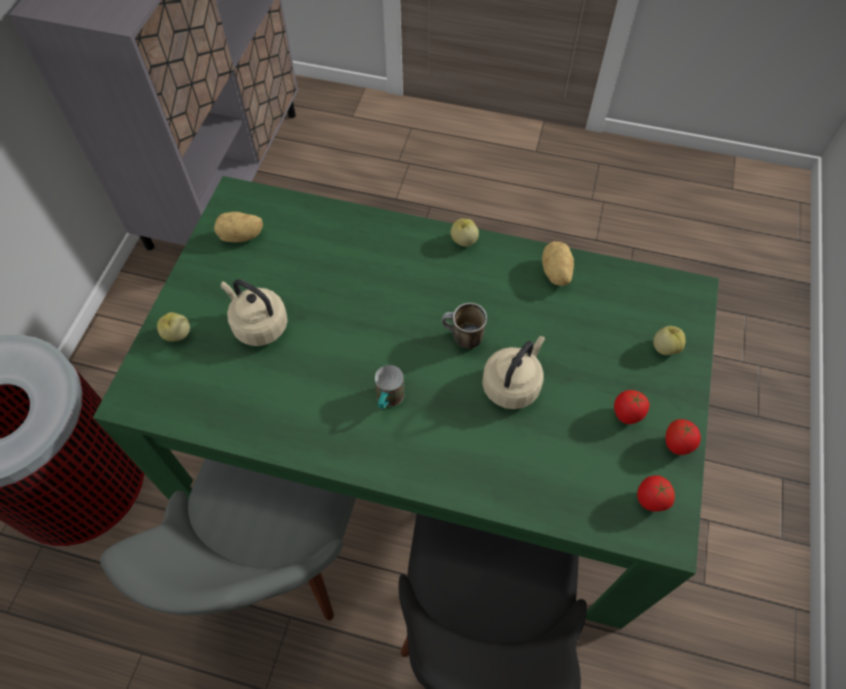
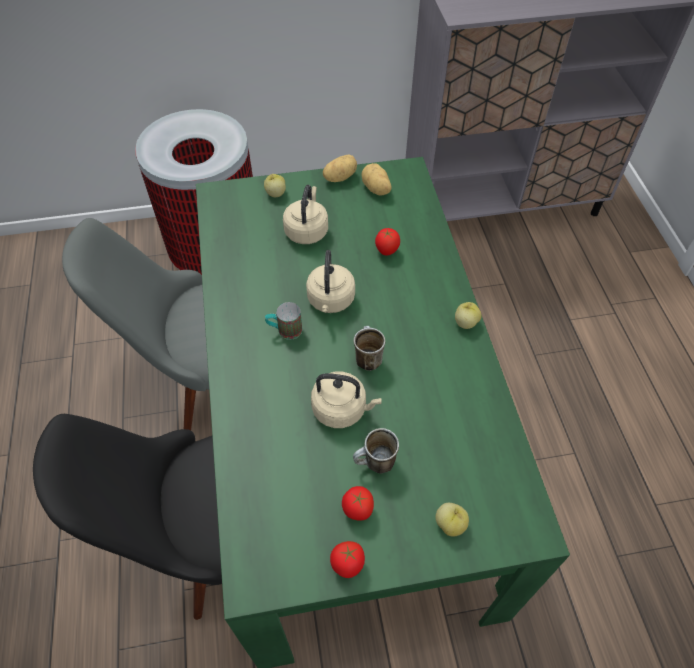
camera: 65 degrees right, 5 degrees down
(373, 341) = (330, 301): none -> beige kettle
(555, 273) = (477, 403): potato -> potato (339, 177)
(585, 381) = (375, 464): none -> mug
(650, 501) = (279, 557): tomato -> tomato (386, 251)

